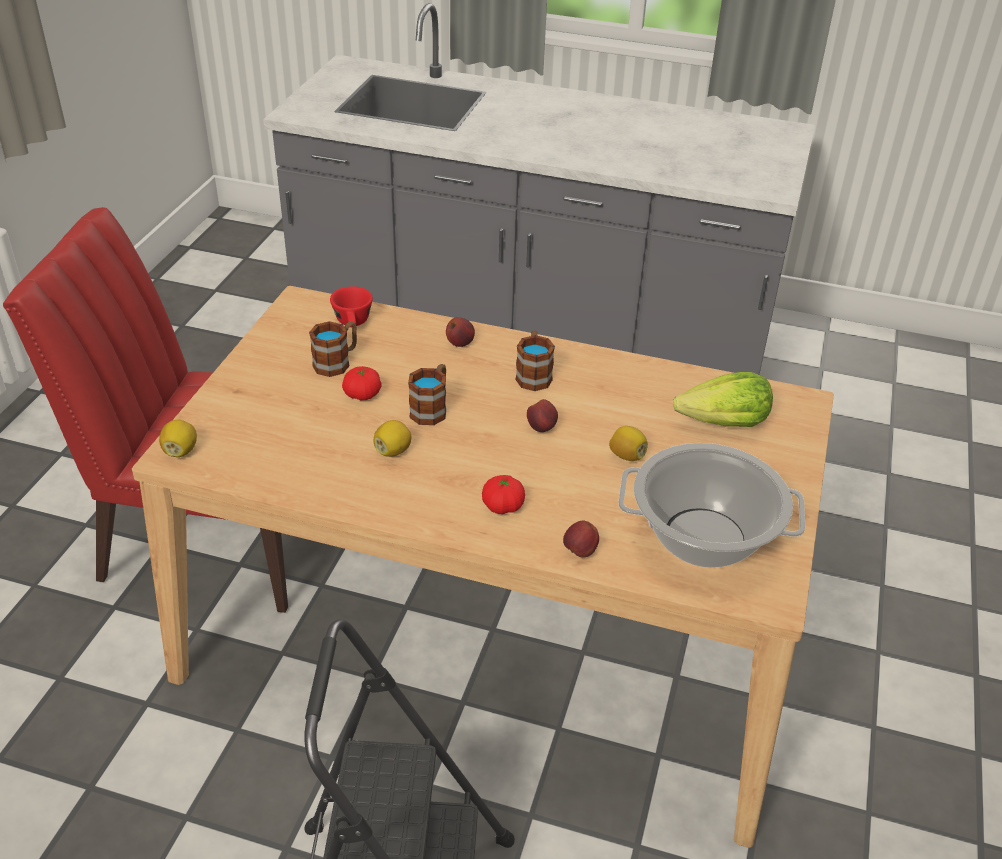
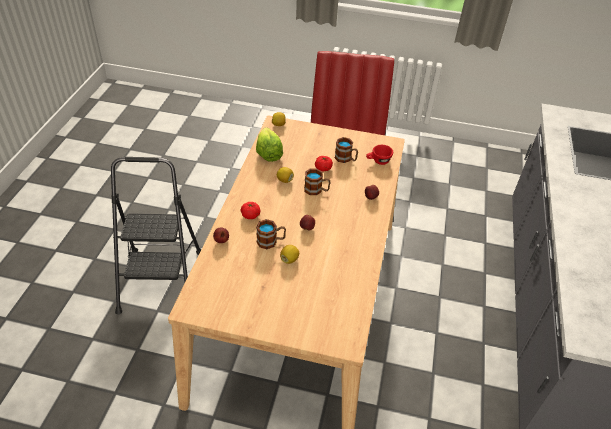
camera: 85 degrees right, 5 degrees up
(533, 374) = (350, 225): mug -> mug (271, 241)
(703, 538) = (230, 285): cooking pot -> none
(724, 423) = (321, 302): lettuce -> lettuce (268, 153)

